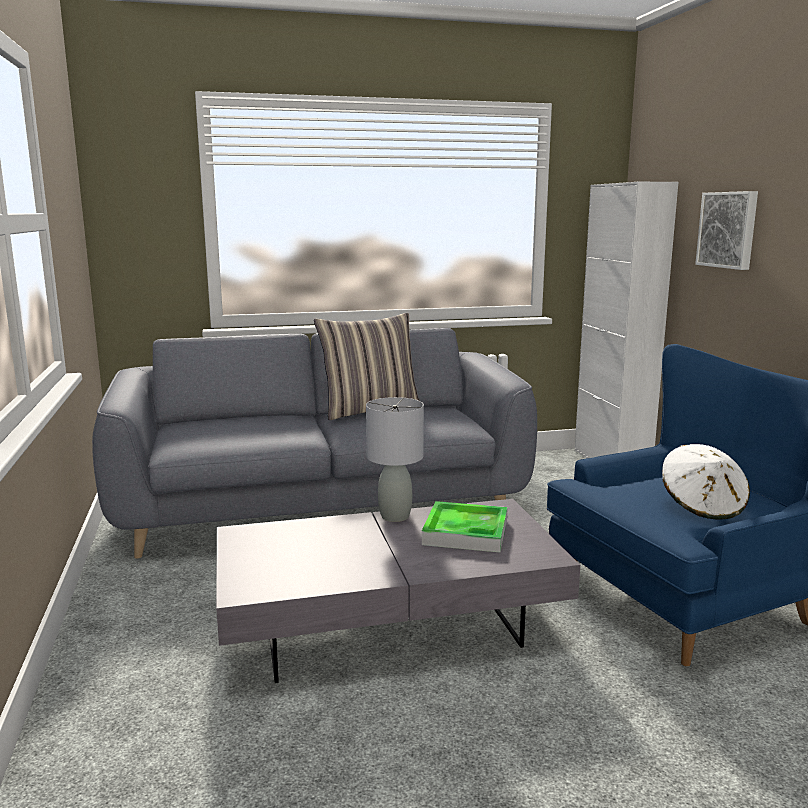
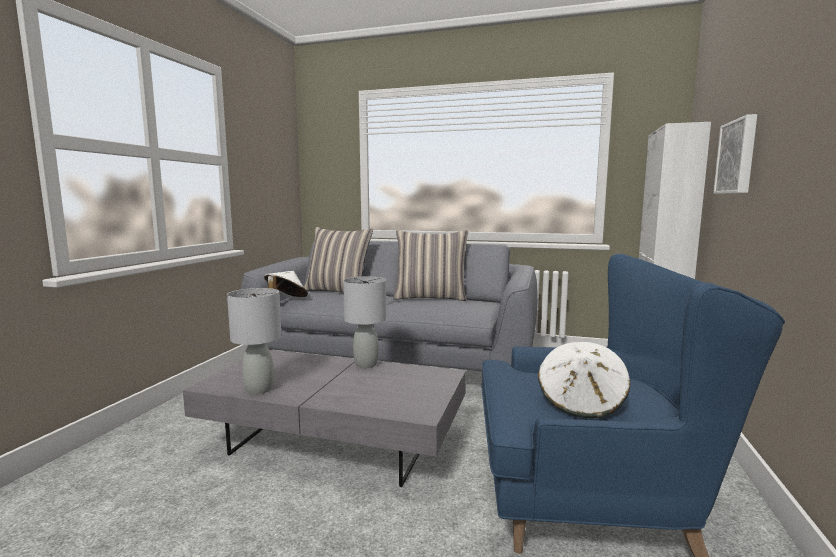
camera: 30 degrees right, 5 degrees down
(177, 445) = (286, 300): none -> white hat
(224, 418) = (338, 291): none -> pillow
(322, 579) = (259, 389): none -> grey table lamp
(465, 532) = (393, 384): tray -> none

